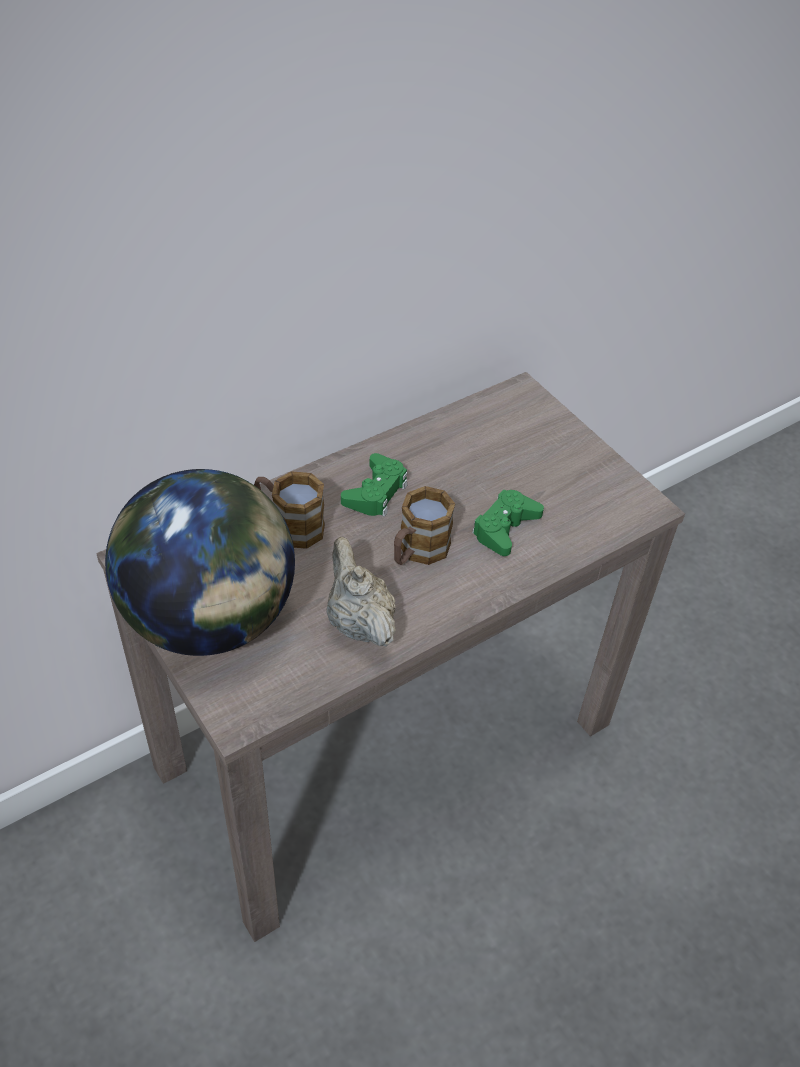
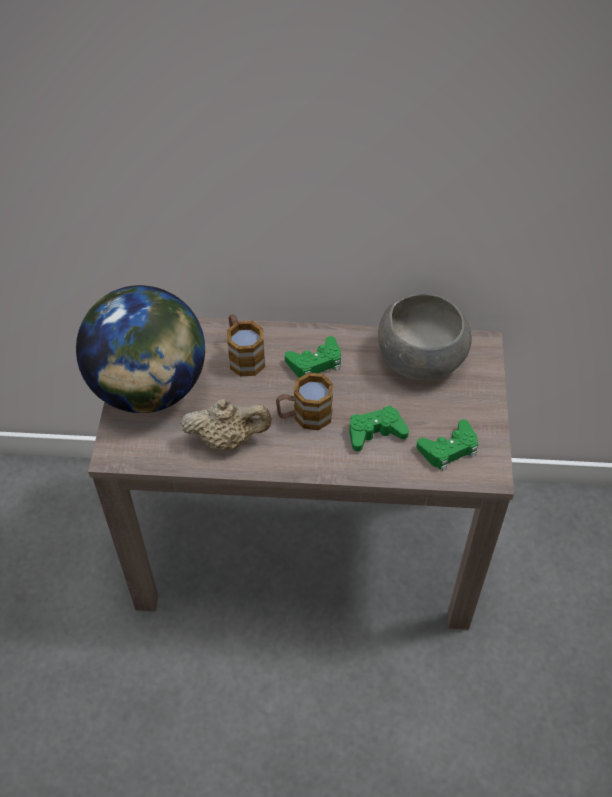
camera: 40 degrees right, 5 degrees up
(358, 622) = (228, 439): beige teapot -> beige teapot turned 75 degrees clockwise
(476, 434) = (420, 359): none -> grey bowl
(589, 505) = (449, 449): none -> green game controller

